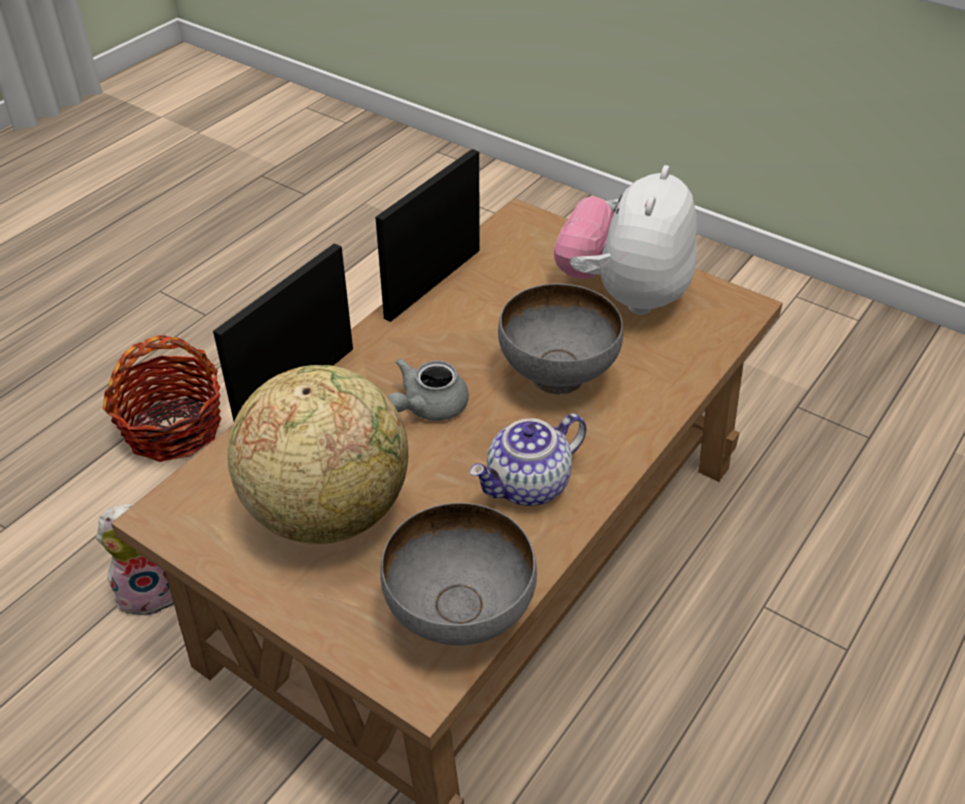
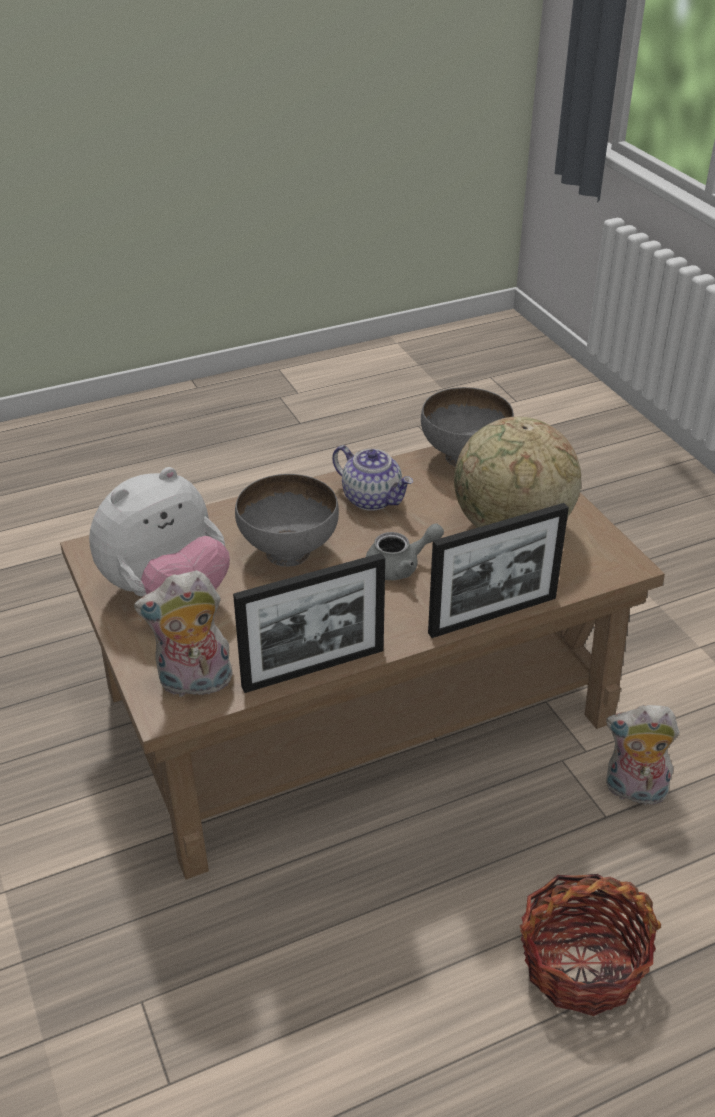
camera: 150 degrees left, 5 degrees down
(518, 240) = (194, 684): none -> plush toy
(528, 485) = (373, 499): teapot -> teapot turned 45 degrees clockwise

